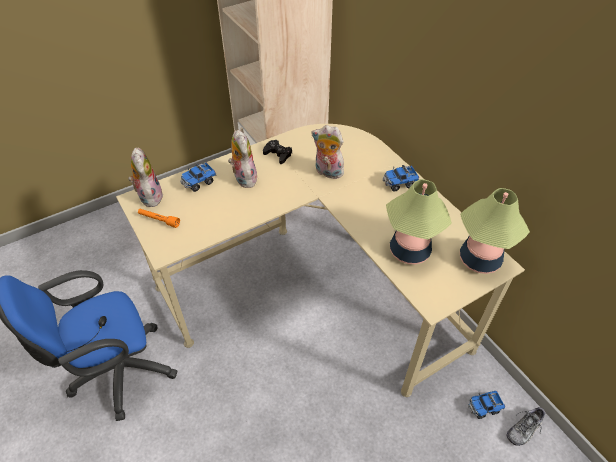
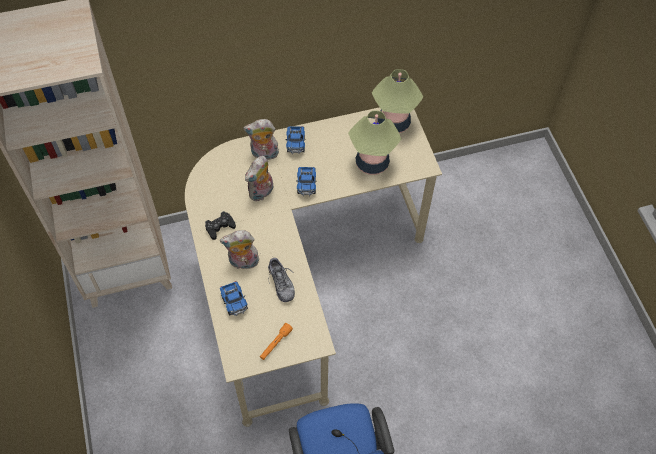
camera: 75 degrees left, 10 degrees up
(149, 196) = (238, 350): plush toy -> plush toy (264, 154)
(484, 407) = (444, 193): toy truck -> toy truck (306, 185)
(524, 428) = (465, 175): shoe -> shoe (281, 283)

